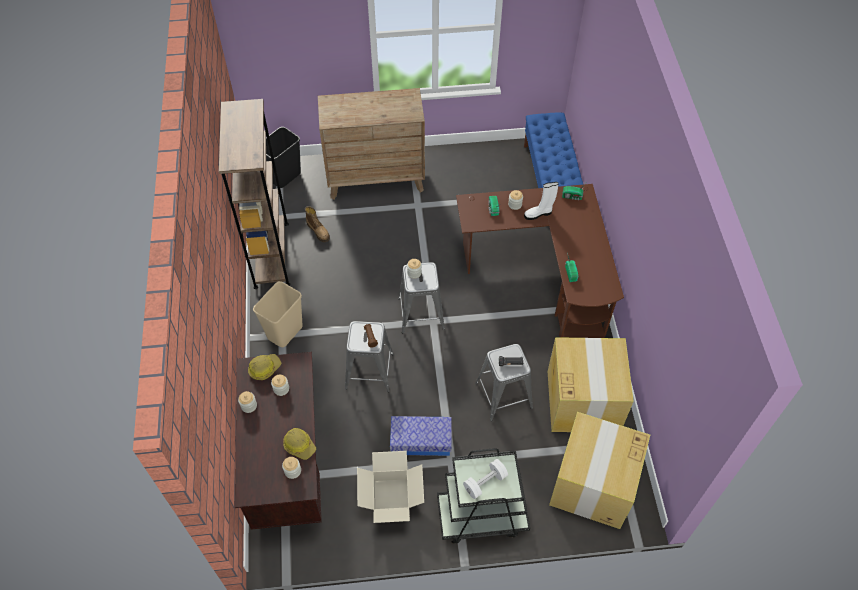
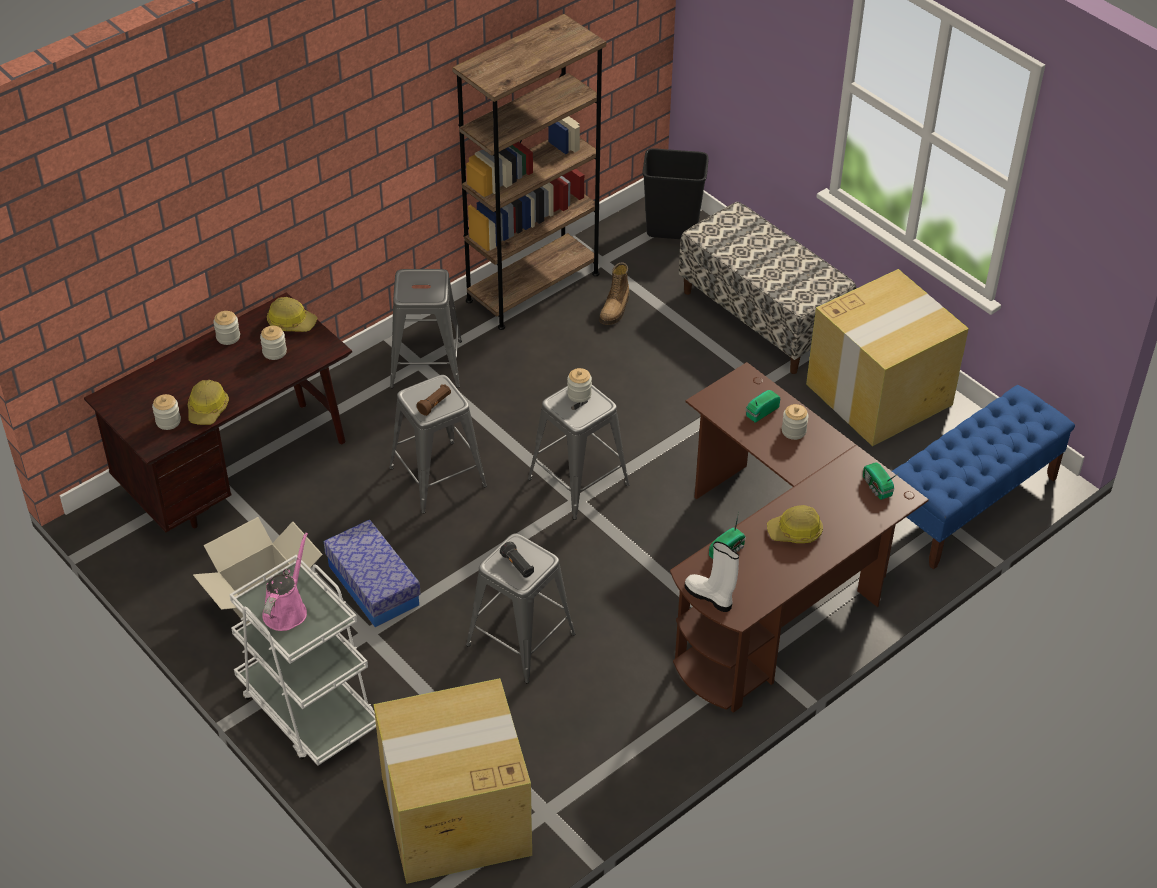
camera: 55 degrees right, 10 degrees down
(284, 331) = (426, 364): beige trash can -> grey stool
(375, 179) = (762, 317): brown dresser -> bench
(481, 516) = (308, 708): black cart -> white cart
(485, 482) = (287, 609): white dumbbell -> pink watering can
(538, 214) = (803, 465): white boot -> white boot (710, 597)
(578, 241) = (795, 532): none -> hard hat
(583, 400) = (591, 737): cardboard box -> cardboard box (880, 393)

